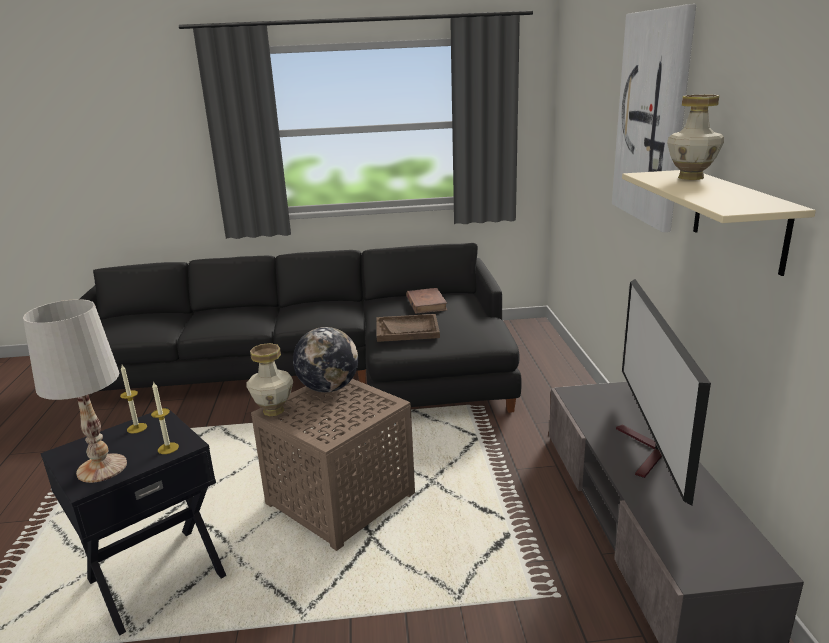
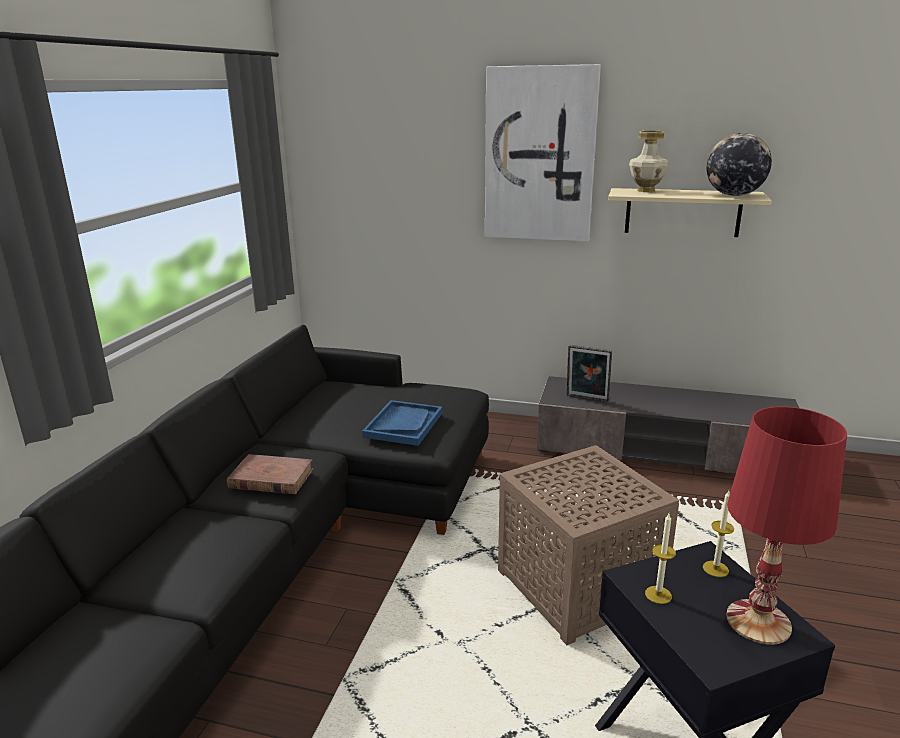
camera: 70 degrees left, 0 degrees up
(102, 468) = (758, 621): white table lamp -> red table lamp
(273, 411) = (578, 521): vase -> none
(328, 388) = (541, 481): globe -> globe (734, 195)
(407, 330) = (403, 424): brown tray -> blue tray
(426, 303) = (339, 403): brown book -> brown book (271, 478)
(592, 410) = (586, 399): none -> picture frame
(647, 452) = (655, 398): television -> none

